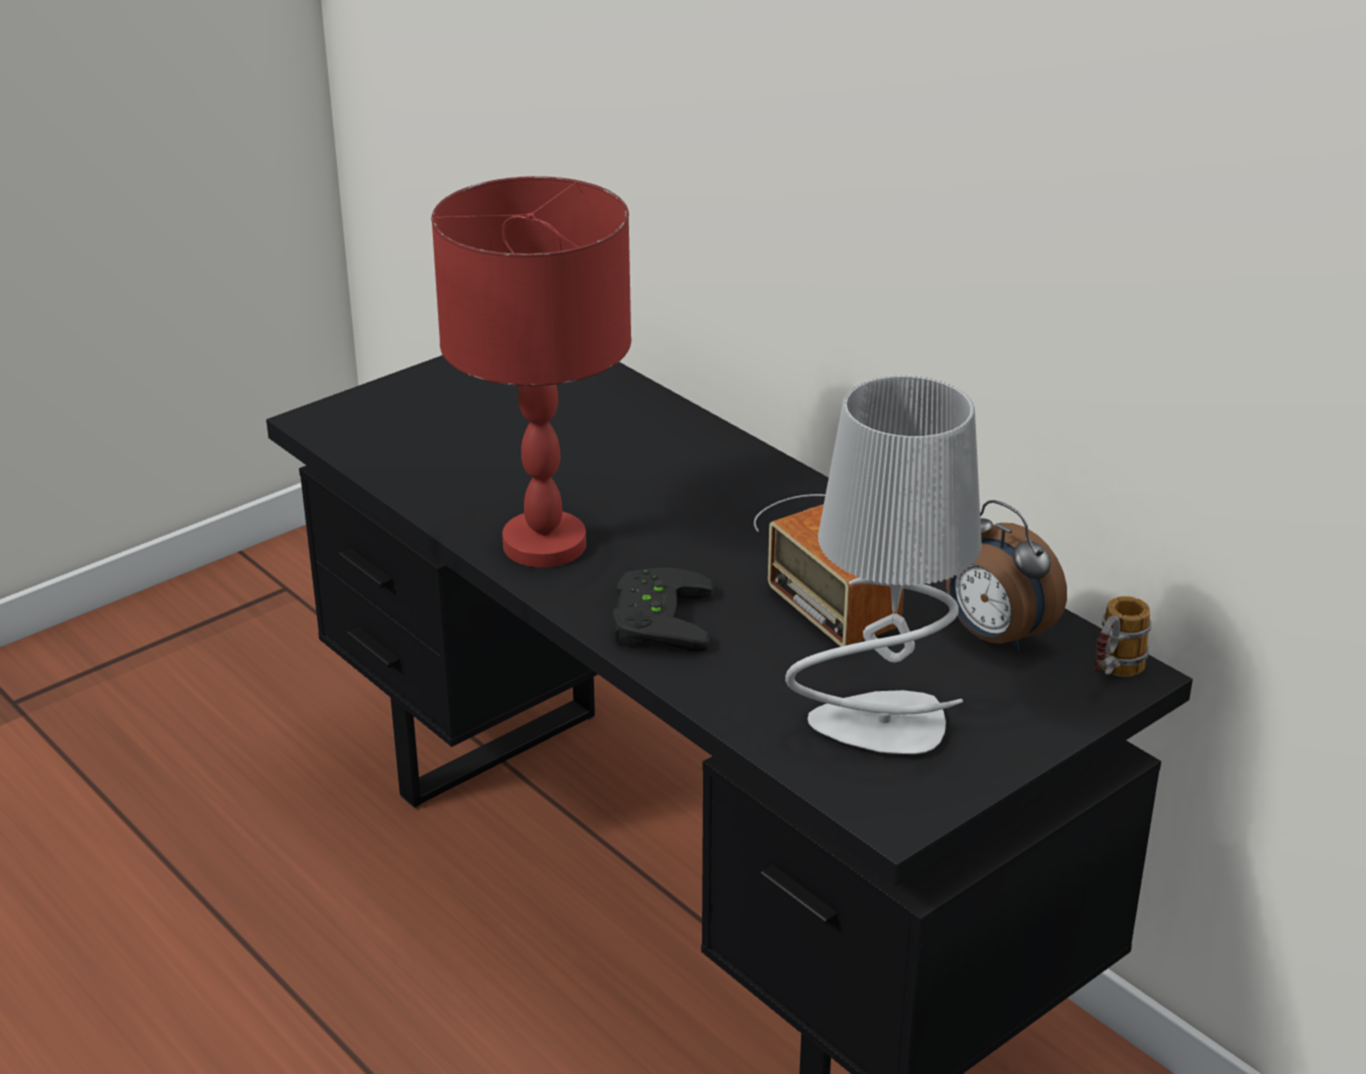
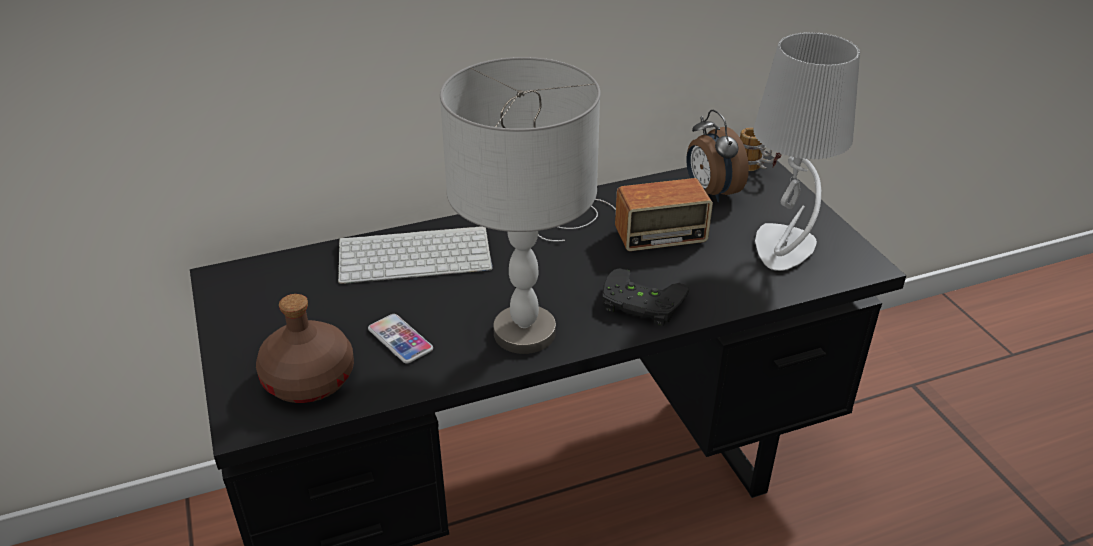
camera: 70 degrees left, 5 degrees up
(396, 435) = (310, 378): none -> brown bottle
(487, 468) = (400, 339): none -> phone
(543, 545) = (524, 334): red table lamp -> grey table lamp
(657, 439) = (417, 255): none -> keyboard
(995, 637) = (710, 192): alarm clock -> alarm clock turned 90 degrees clockwise

